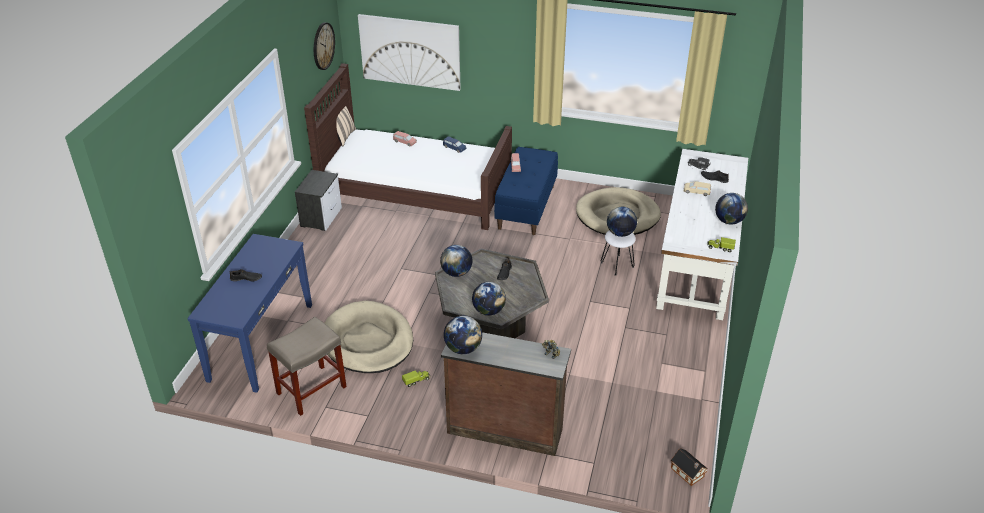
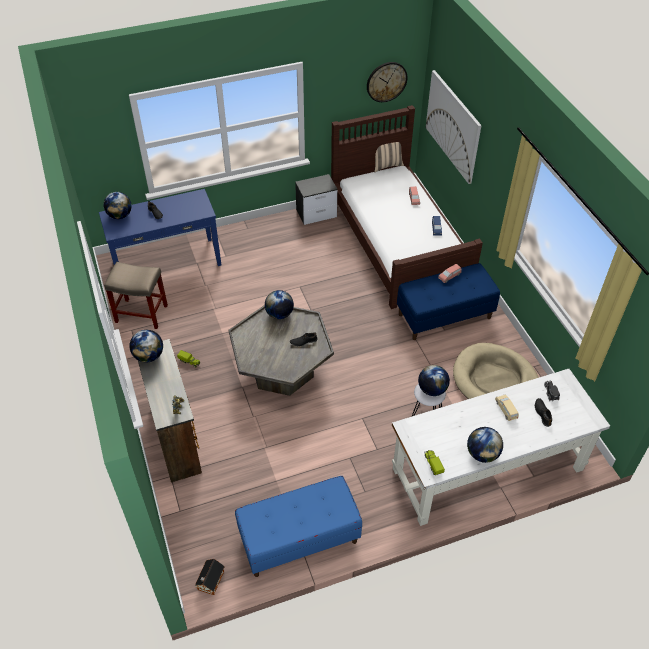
camera: 55 degrees right, 10 degrees up
(368, 341) = (209, 314): beige dog bed -> none
(489, 311) = (251, 355): globe -> globe (120, 215)
(685, 395) = (299, 540): none -> blue bench

